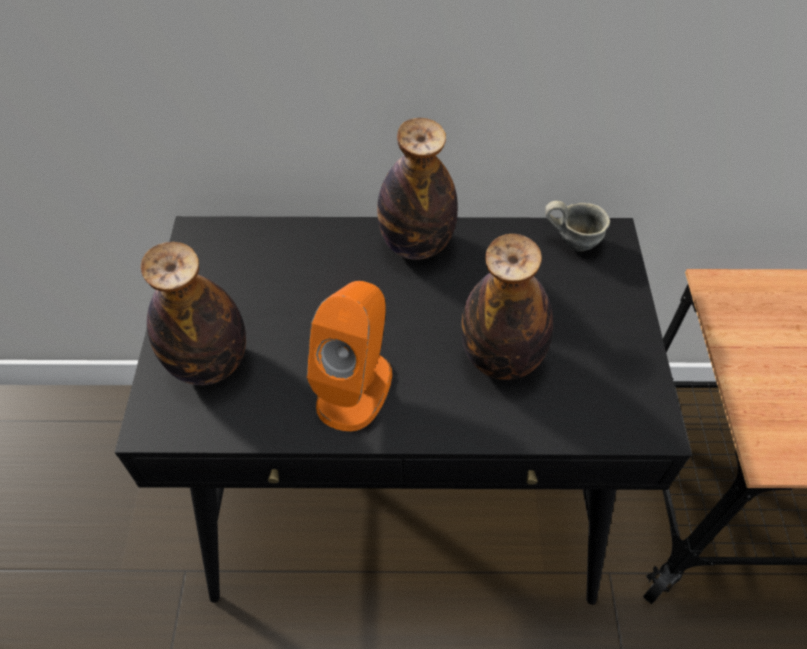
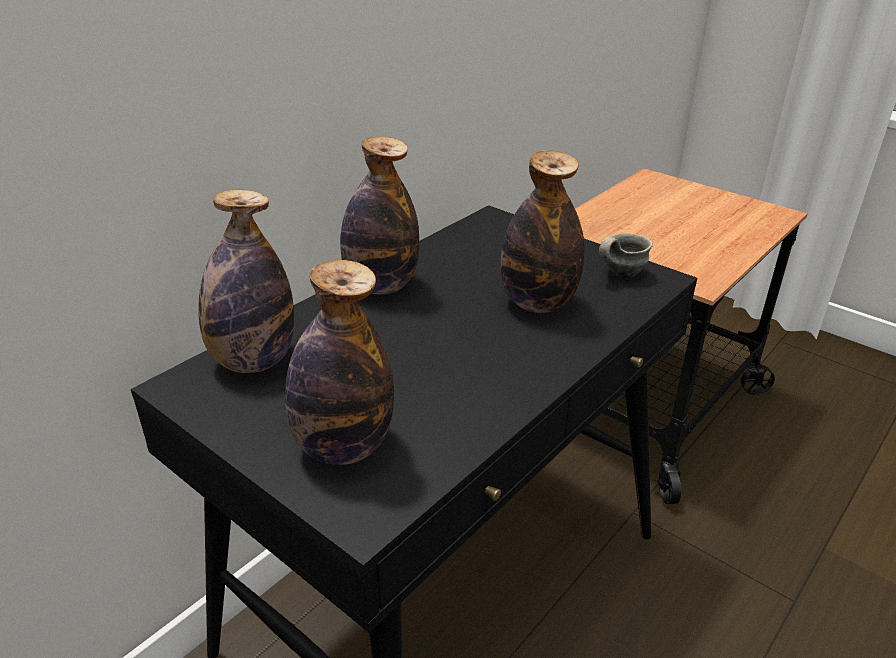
camera: 50 degrees left, 20 degrees down
(255, 249) = (253, 361): none -> bottle
(355, 387) = (479, 378): orange speaker -> none
(573, 241) = (476, 230): grey mug -> grey mug (618, 274)

